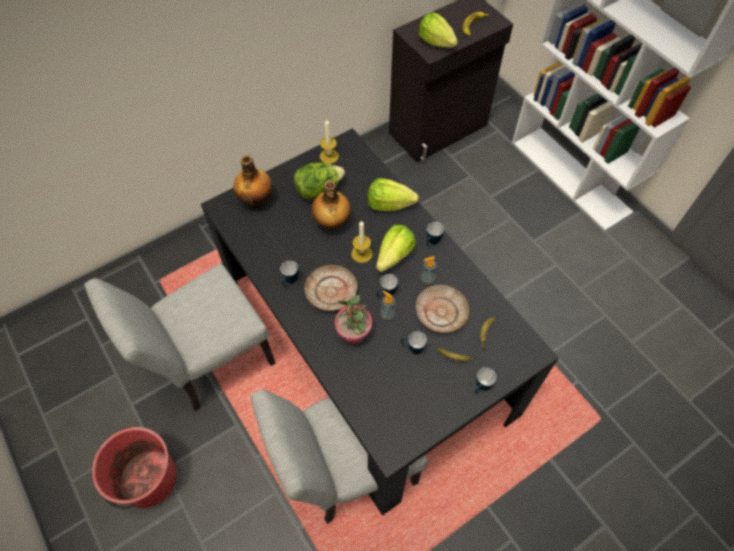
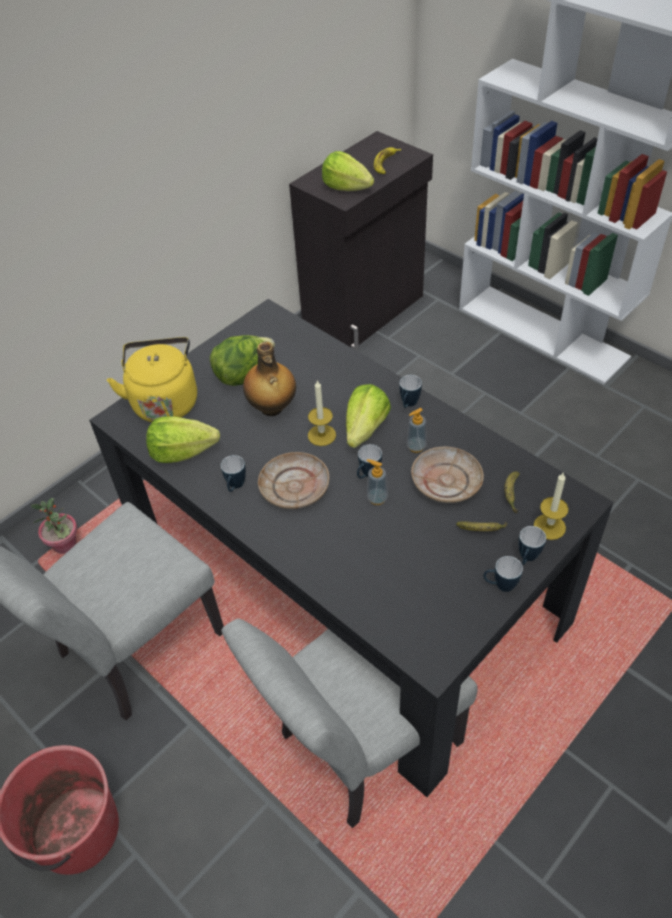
camera: 10 degrees left, 10 degrees down
(257, 200) = (165, 401): bottle -> yellow kettle
(329, 156) = (247, 334): candle -> candle (549, 526)
(354, 334) = (340, 531): potted plant -> potted plant (65, 545)
(389, 204) = (340, 372): lettuce -> lettuce (182, 452)
(412, 348) = (422, 532): mug -> mug (500, 585)

